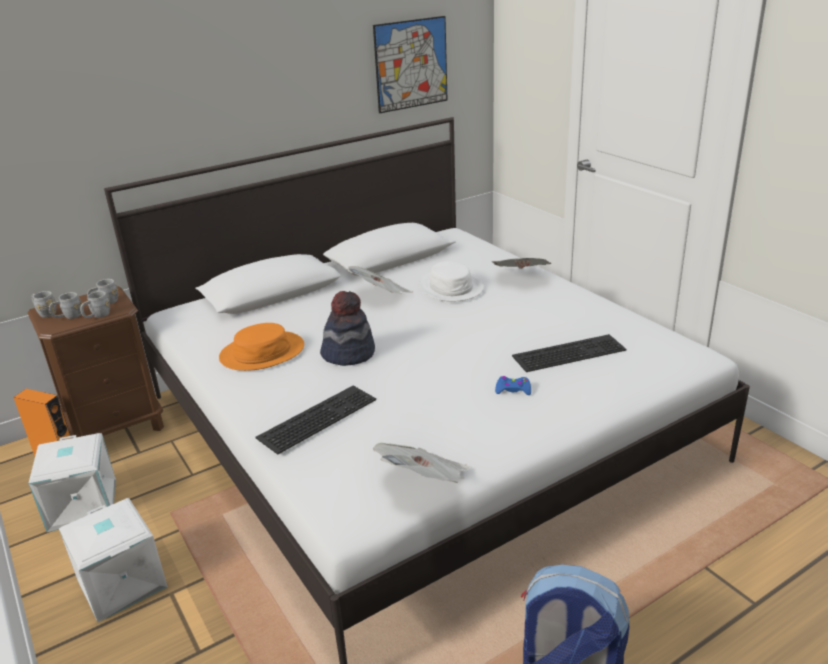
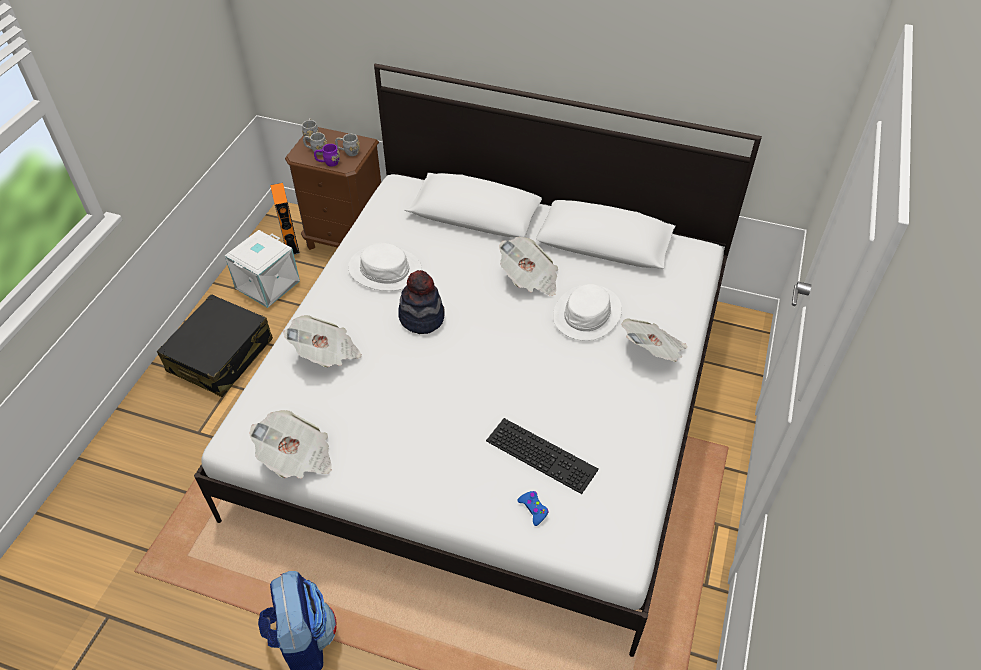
camera: 50 degrees right, 20 degrees up
(97, 316) = (328, 163): grey mug -> purple mug
(120, 583) = (221, 355): white storage box -> black suitcase
(262, 352) = (385, 269): orange hat -> white hat
(317, 417) = (326, 354): keyboard -> newspaper
(411, 64) = (725, 61): picture -> none
(513, 390) = (452, 446): blue game controller -> blue game controller (533, 509)

